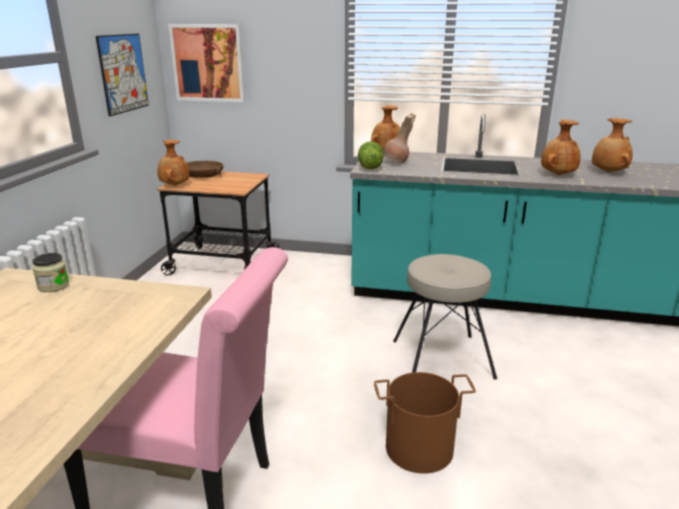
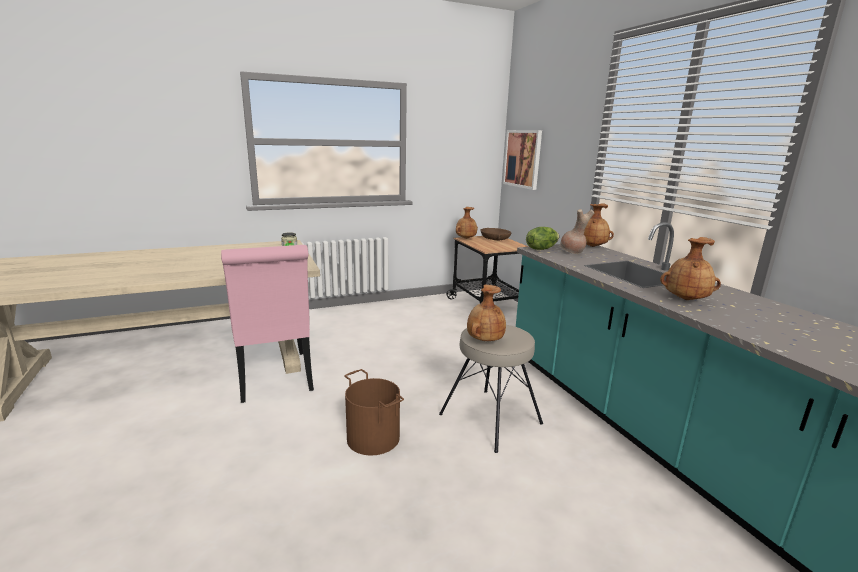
camera: 55 degrees right, 5 degrees down
(123, 73) = (456, 159): picture -> none
(608, 172) = (763, 319): brown vase -> brown vase (484, 340)

